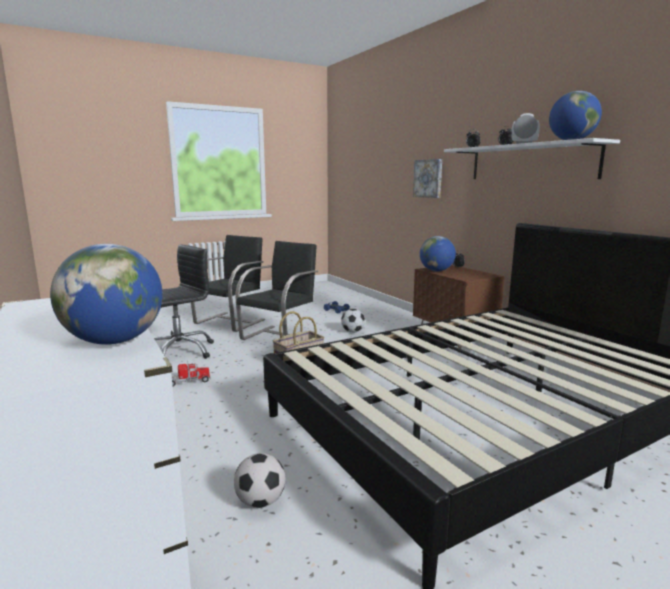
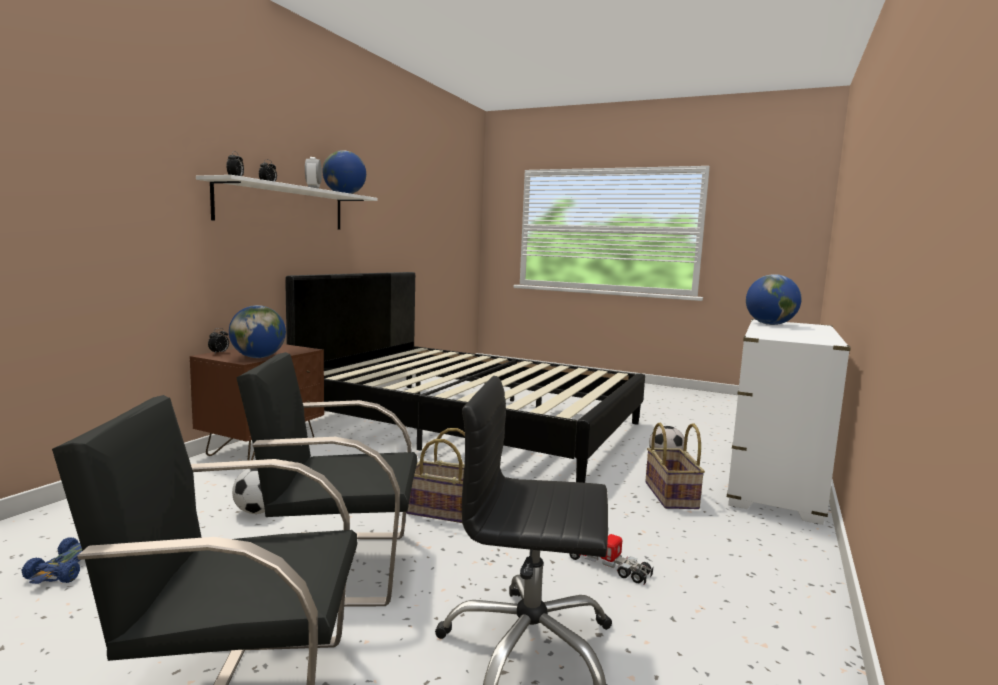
camera: 125 degrees left, 5 degrees down
(199, 448) = (672, 495): none -> basket
(428, 178) = (108, 212): picture -> none

